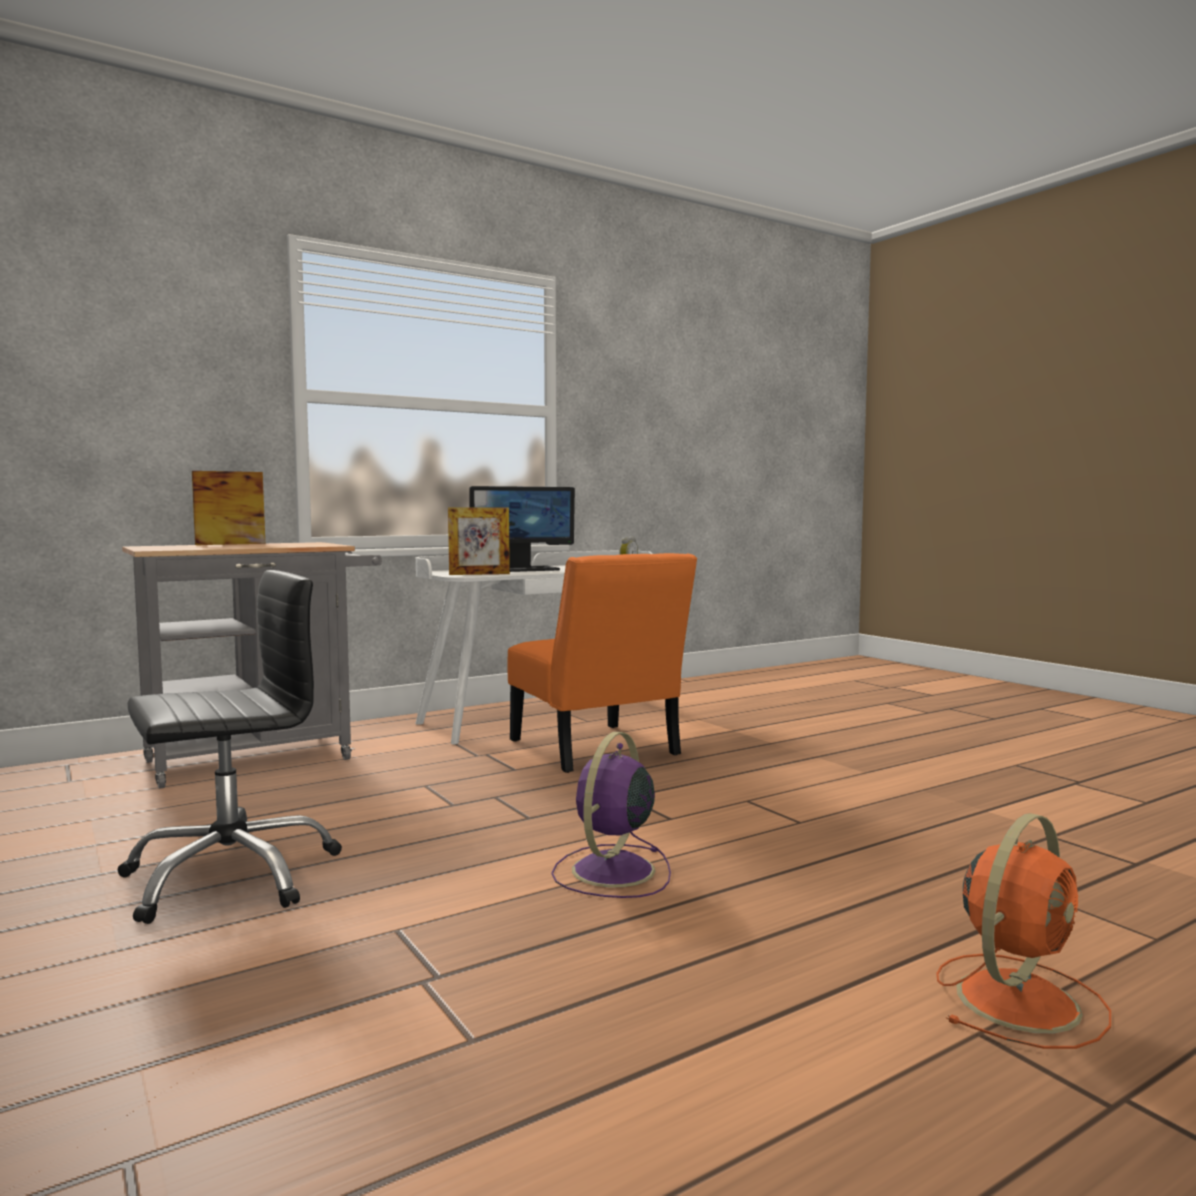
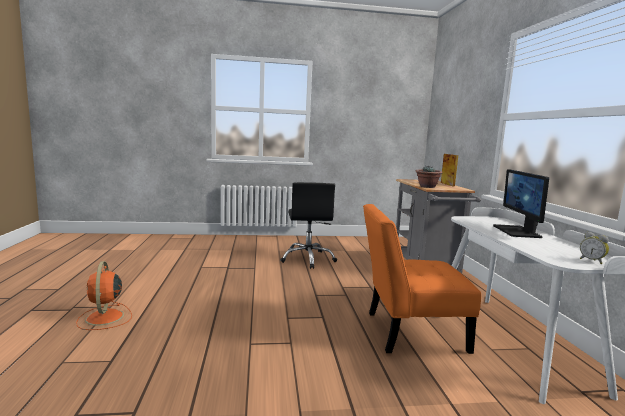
camera: 115 degrees right, 5 degrees up
(307, 545) = (427, 187): none -> potted plant
(479, 574) = (472, 221): picture frame -> none
(611, 872) = (253, 295): purple fan -> none

